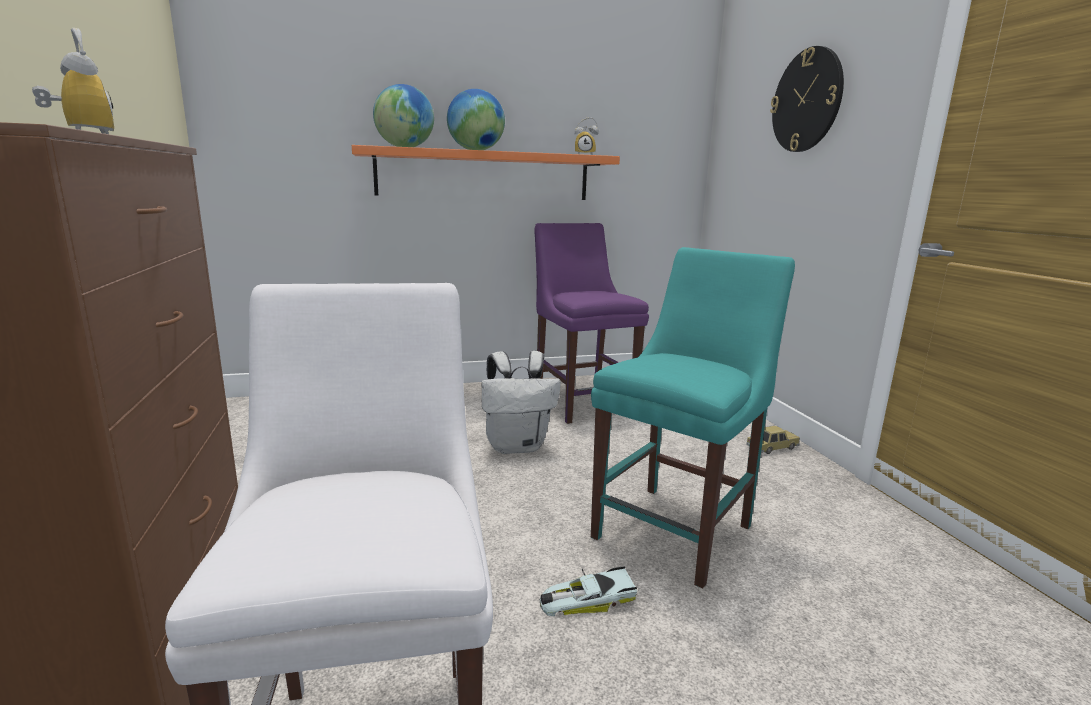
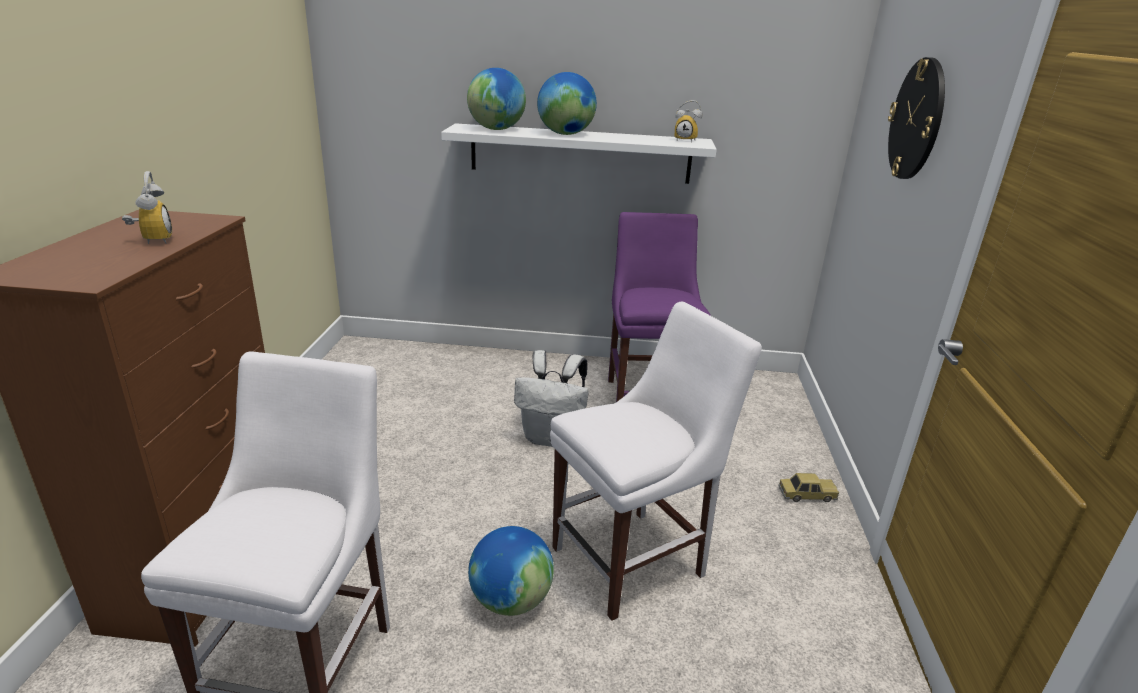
camera: 20 degrees right, 10 degrees up
(484, 175) = (580, 153): orange shelf -> white shelf
(586, 598) = (510, 600): toy car -> globe
(677, 528) = (635, 559): turquoise chair -> white chair

